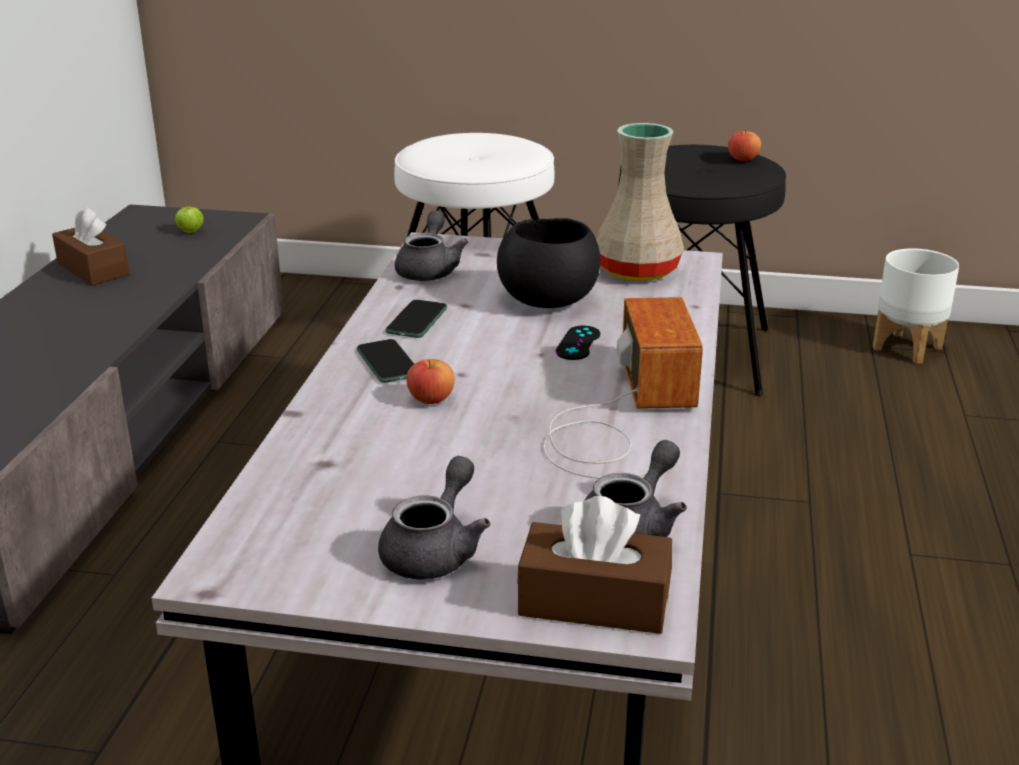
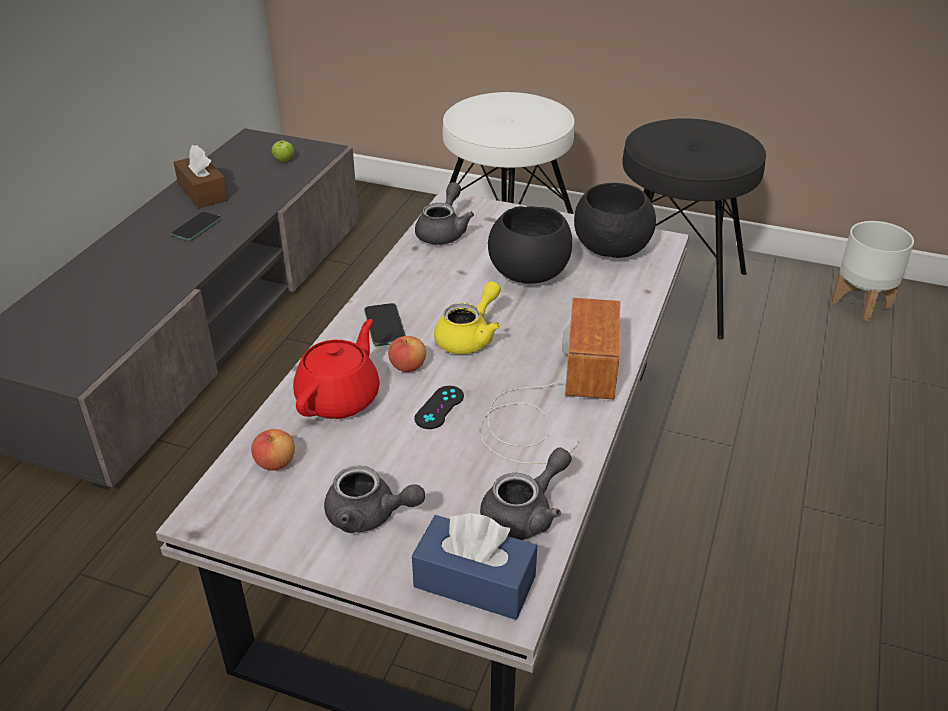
camera: 10 degrees right, 10 degrees up
(355, 437) = (340, 398): none -> red teapot
(417, 320) = (419, 284): phone -> phone (197, 227)
(435, 550) = (370, 516): grey teapot -> grey teapot turned 75 degrees clockwise
(498, 365) = (469, 337): none -> yellow teapot
(578, 343) = (539, 321): black game controller -> black game controller (439, 407)
(594, 601) = (474, 581): brown tissue box -> blue tissue box
(635, 271) = (609, 248): beige vase -> black bowl
(743, 159) = (732, 139): apple -> apple (275, 463)

